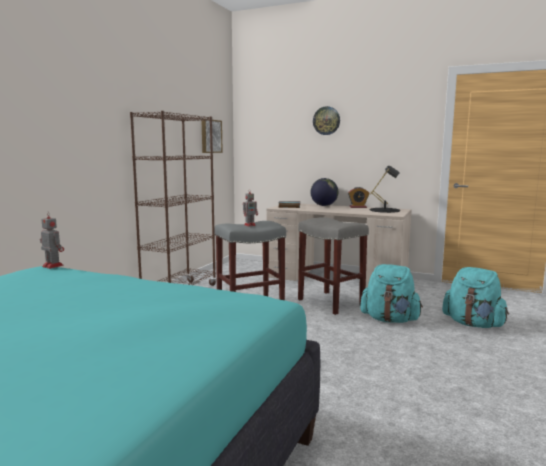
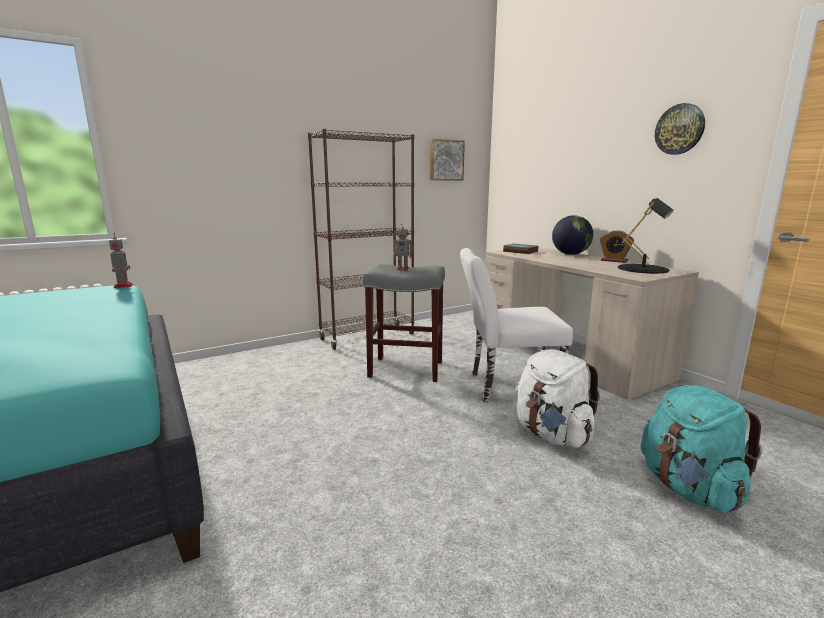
camera: 35 degrees right, 5 degrees up
(326, 120) = (591, 132): wall clock -> wall clock (679, 129)
(329, 302) = (506, 386): grey stool -> white chair
(390, 320) = (551, 434): turquoise backpack -> white backpack

